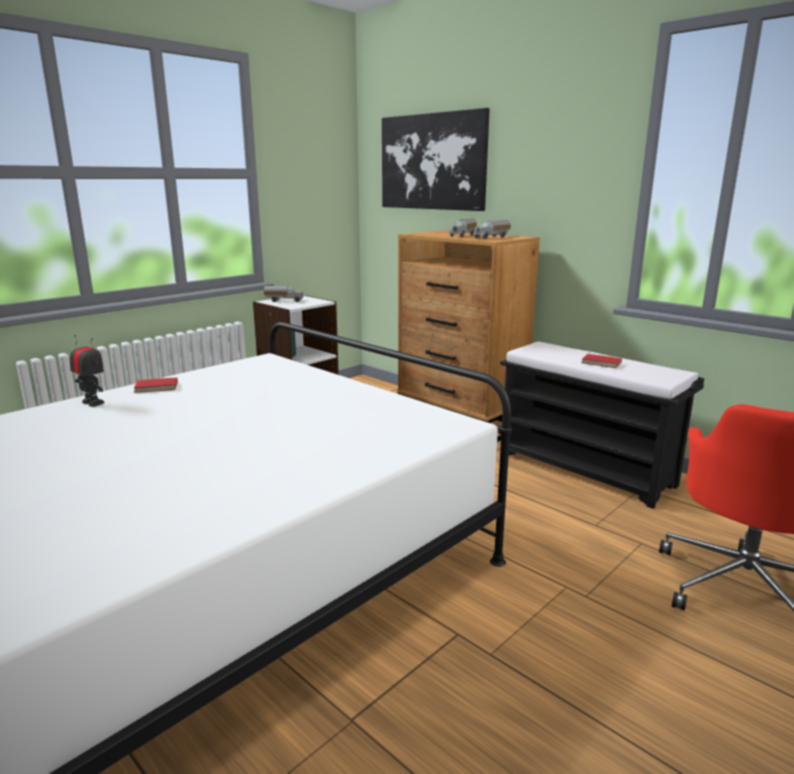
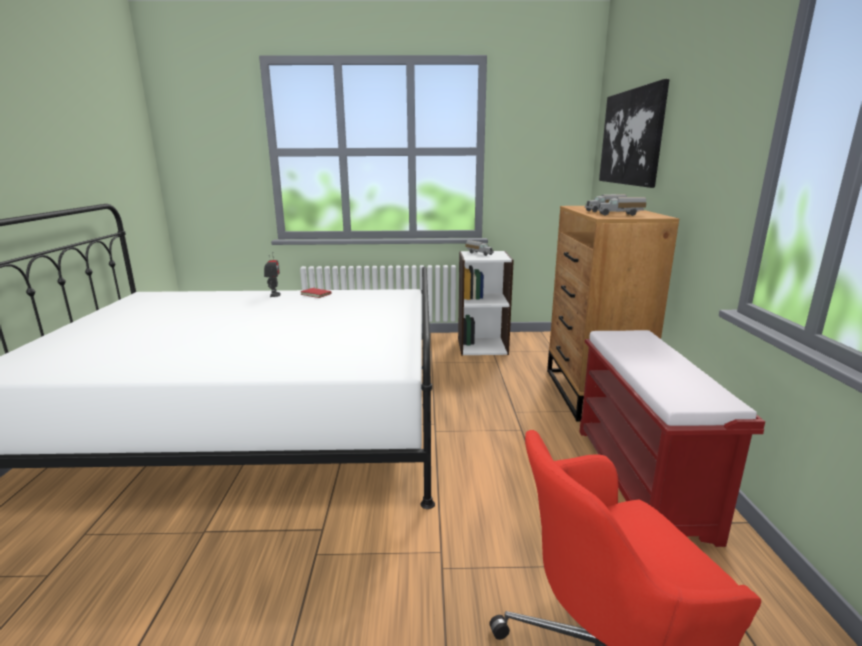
camera: 45 degrees right, 0 degrees up
(586, 469) = (642, 480): black bench -> red bench
(601, 362) = (657, 365): red book -> none

